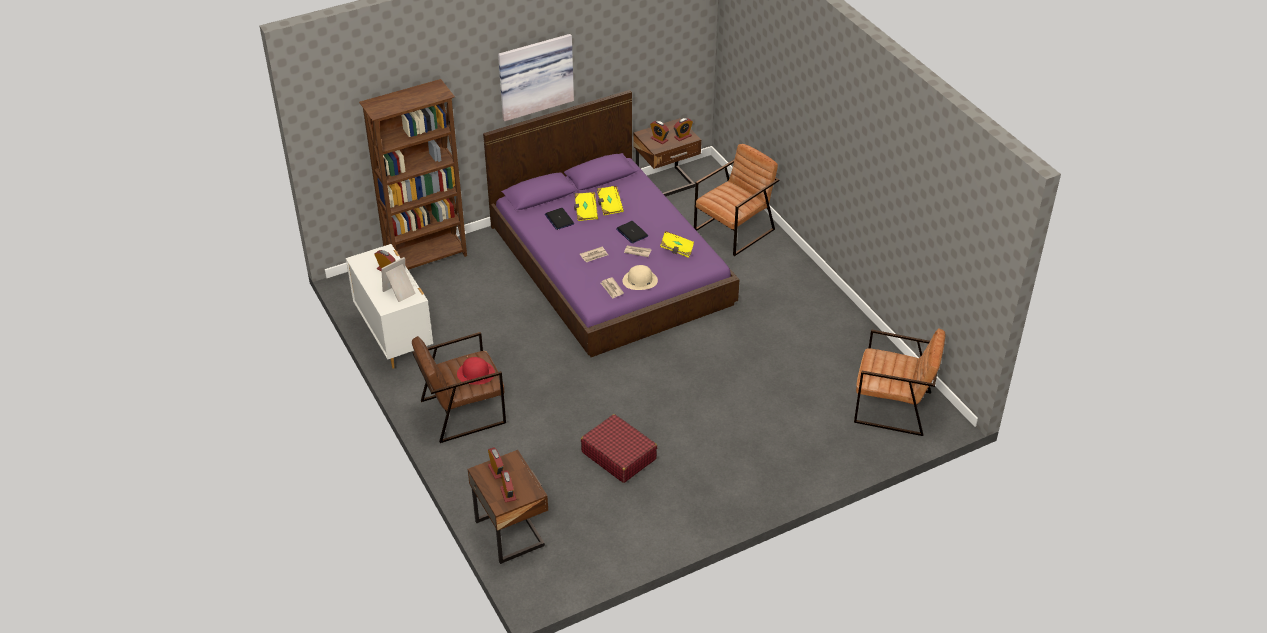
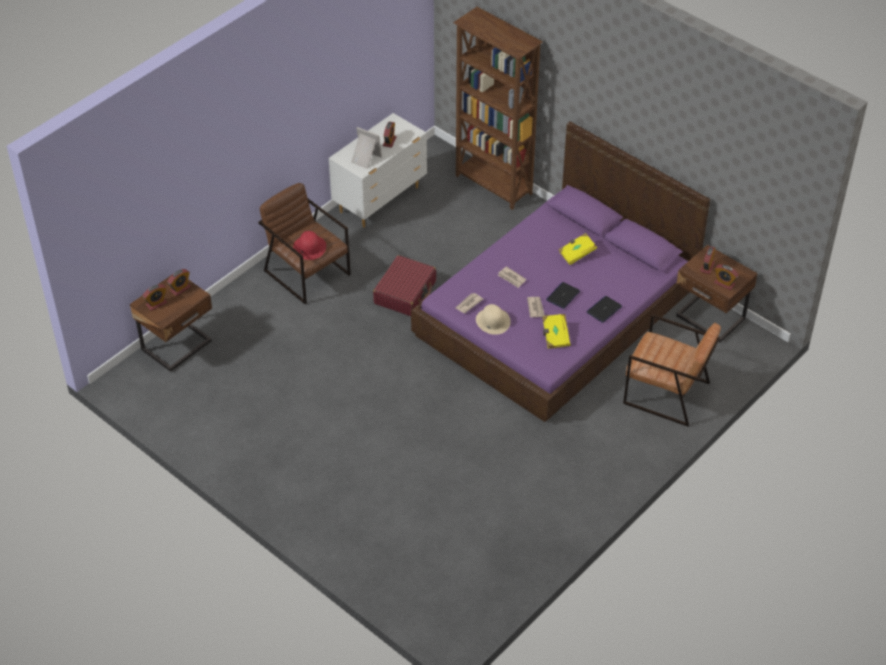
camera: 70 degrees right, 5 degrees up
(535, 75) = (625, 108): picture -> none
(559, 219) = (554, 239): laptop -> laptop (604, 310)
(609, 206) = (597, 268): yellow book -> none
(618, 455) = (295, 391): red suitcase -> red suitcase (405, 292)
(892, 407) = (451, 588): brown armchair -> none

